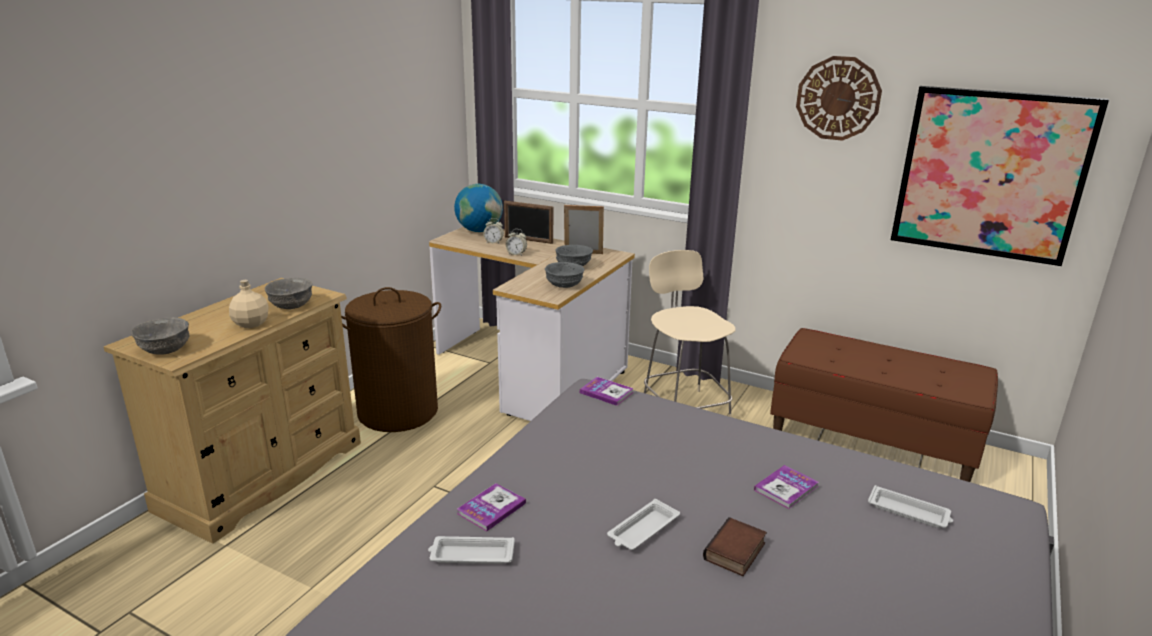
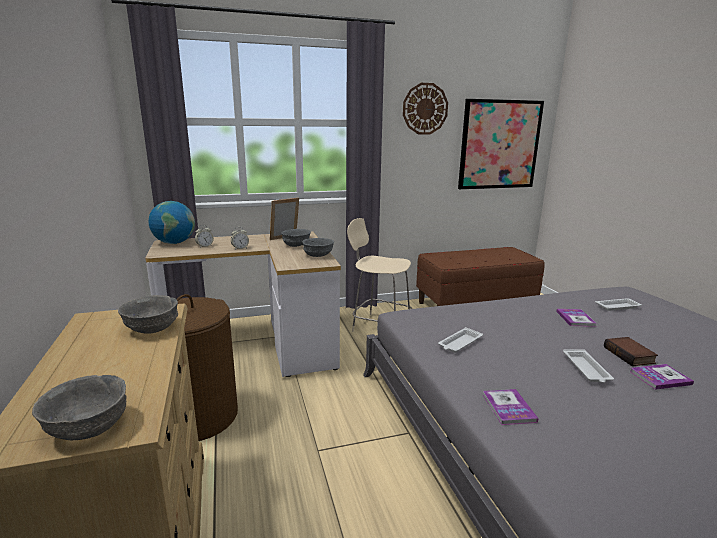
camera: 45 degrees left, 5 degrees down
(251, 323) = (145, 358): beige bottle -> none
(471, 555) = (564, 442): white tray -> white tray (459, 343)
(528, 240) = (227, 239): picture frame -> none
(606, 392) = (412, 314): book -> book (660, 378)

